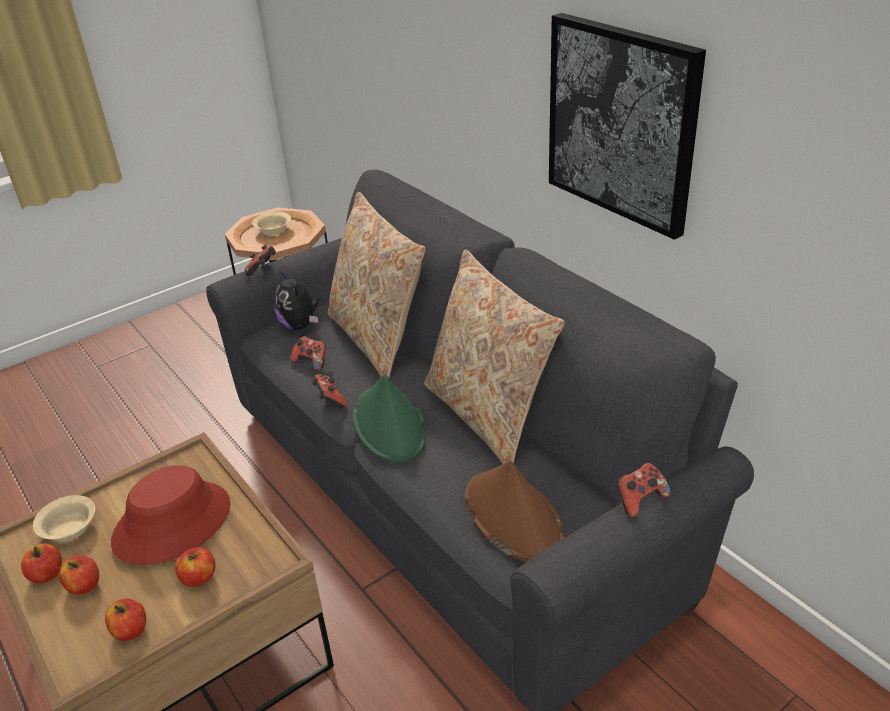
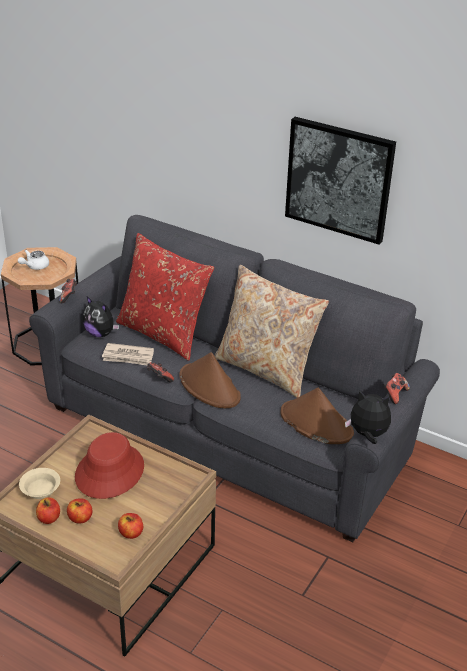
camera: 25 degrees left, 0 degrees up
(199, 577) = (151, 496): apple -> none
(273, 230) = (34, 266): beige bowl -> white teapot
(311, 362) = (128, 357): game controller -> newspaper
(378, 338) = (163, 333): beige pillow -> red pillow
(389, 426) = (210, 387): green hat -> brown hat
(550, 563) = (367, 435): none -> plush toy

